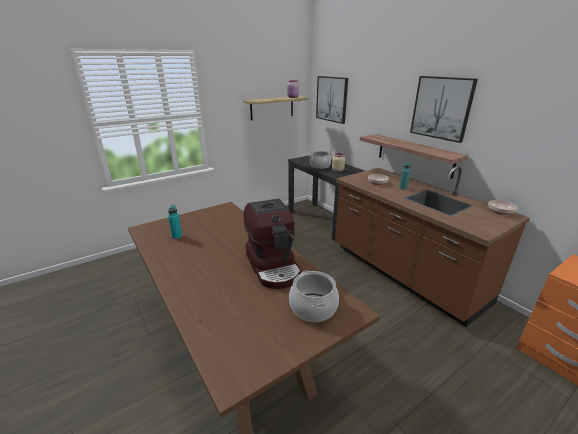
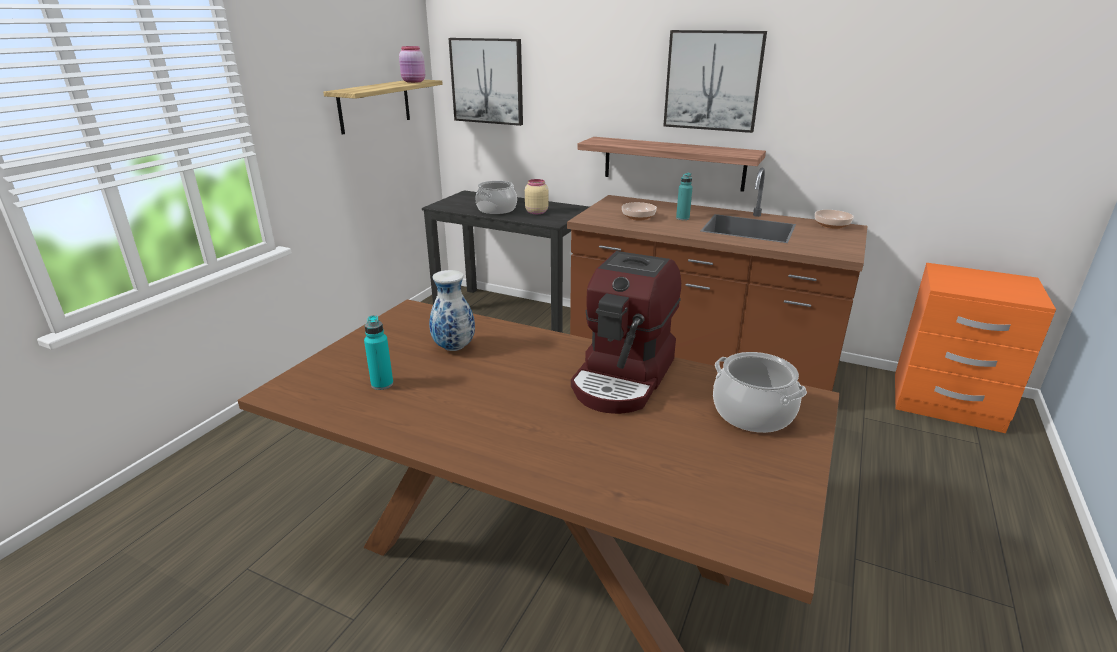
camera: 30 degrees left, 0 degrees up
(221, 228) = (453, 348): none -> vase
(274, 266) = (624, 377): coffee machine -> coffee machine turned 75 degrees clockwise

